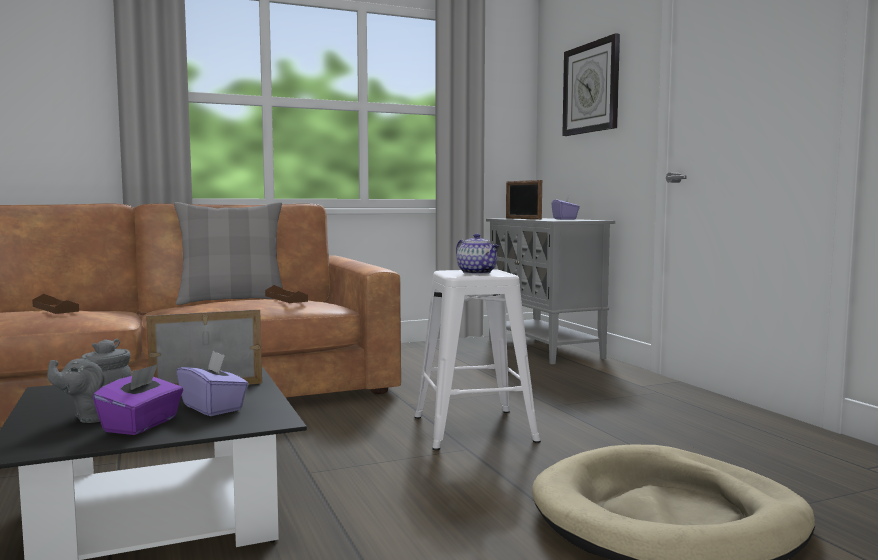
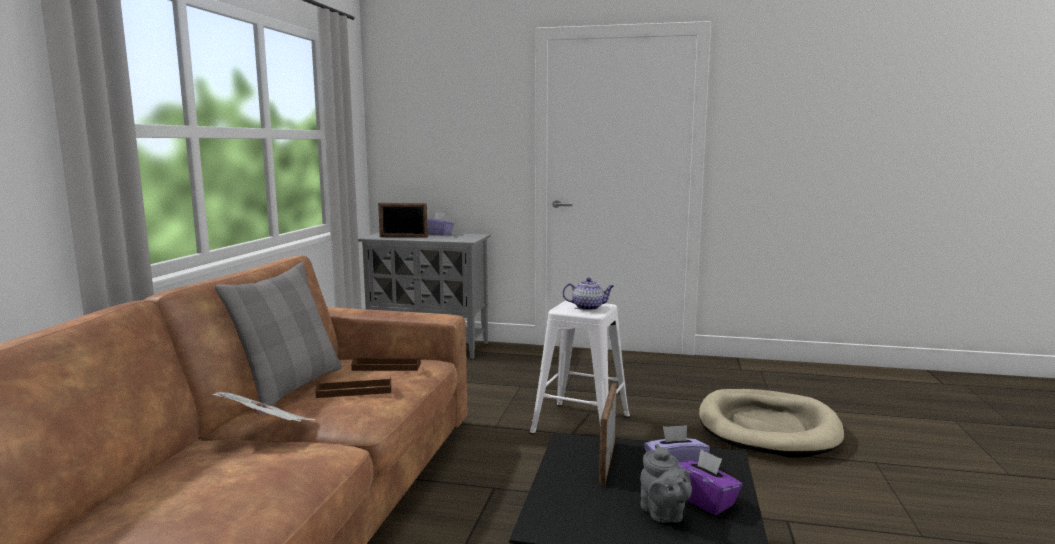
camera: 55 degrees left, 5 degrees up
(55, 309) = (240, 467): brown tray -> brown tray (354, 391)
(136, 307) = (267, 430): none -> newspaper
(591, 88) = (450, 122): wall clock -> none

